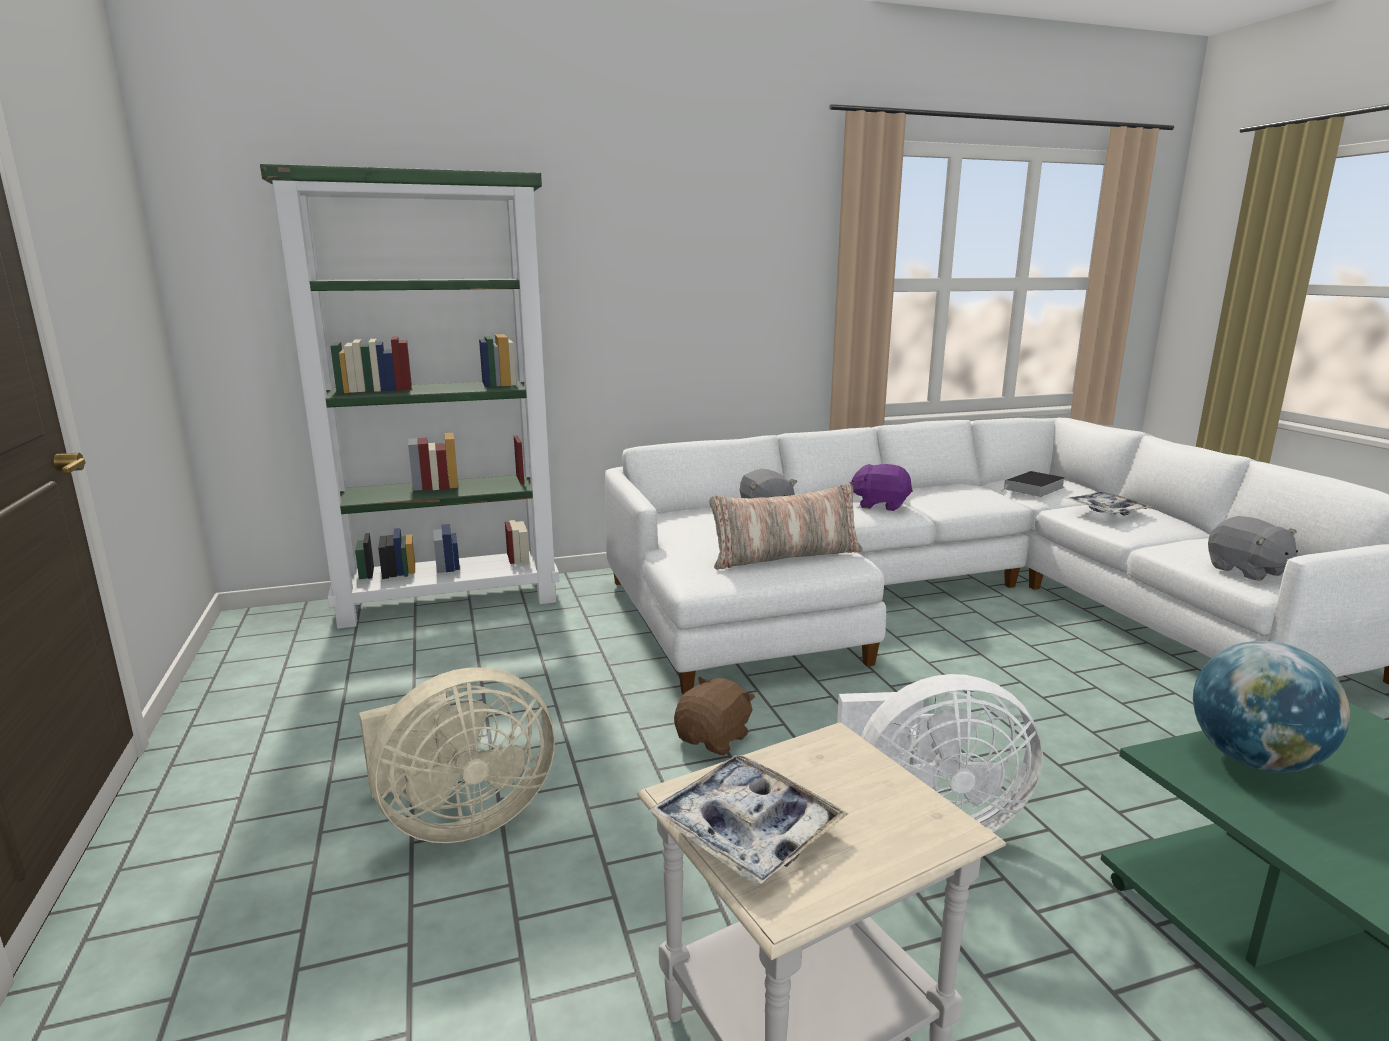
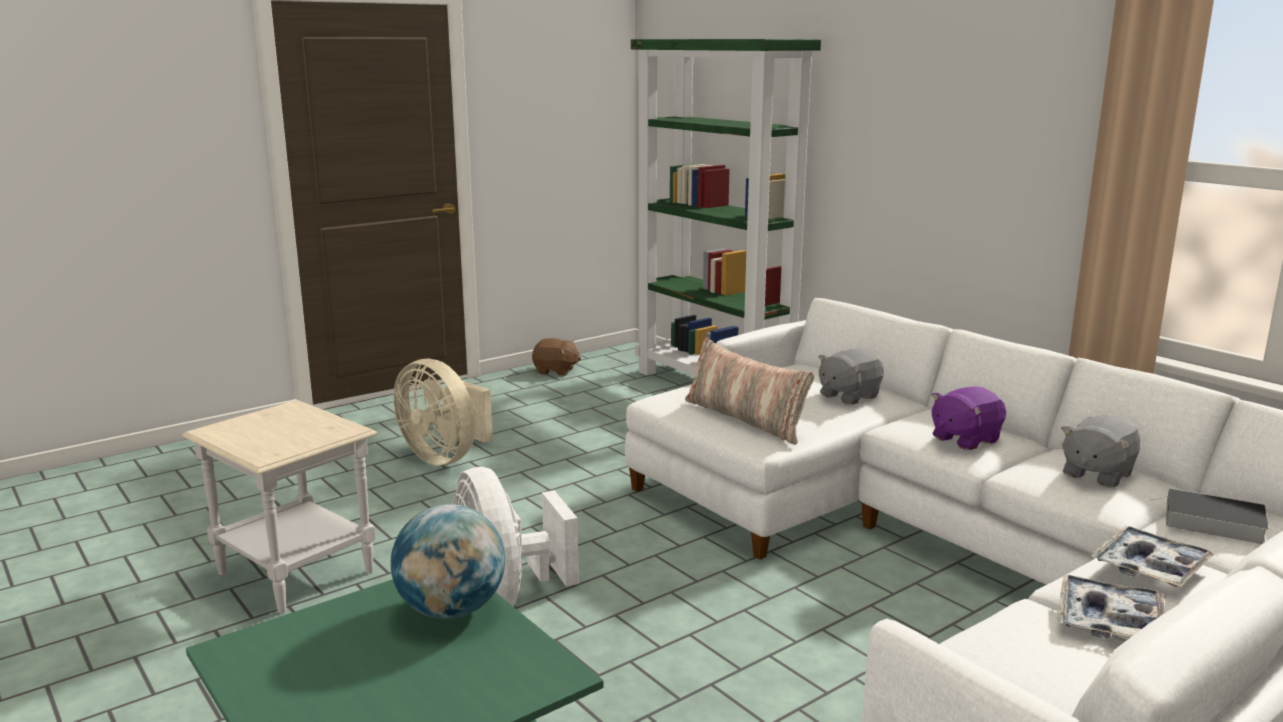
camera: 70 degrees right, 0 degrees up
(714, 739) = (576, 509): brown plush toy -> brown plush toy (556, 371)
(747, 830) = (262, 419): tray -> tray (1109, 620)
(880, 505) = (964, 439): purple plush toy -> purple plush toy turned 120 degrees counterclockwise
(1246, 571) = (980, 658): grey plush toy -> grey plush toy (1096, 474)

